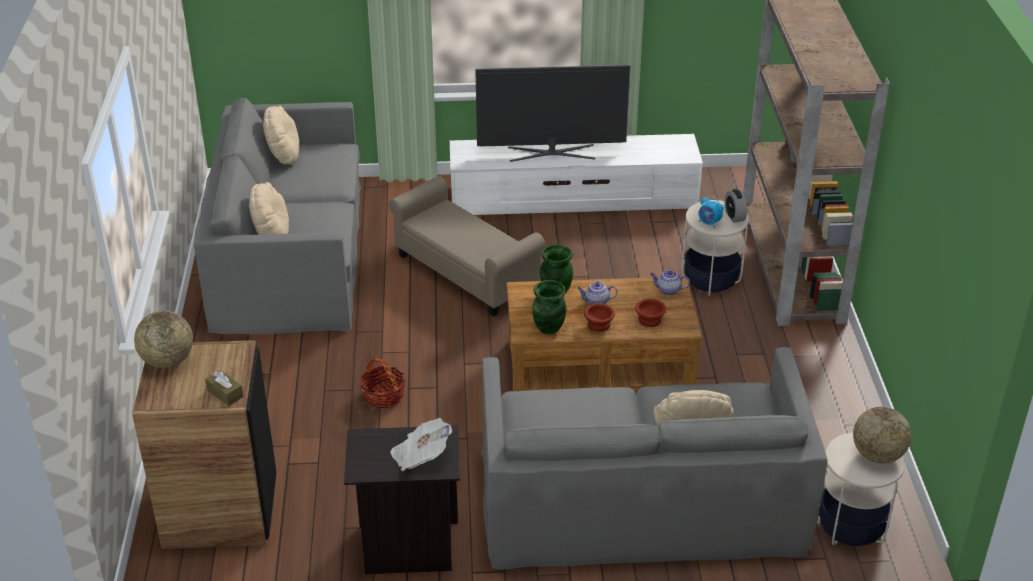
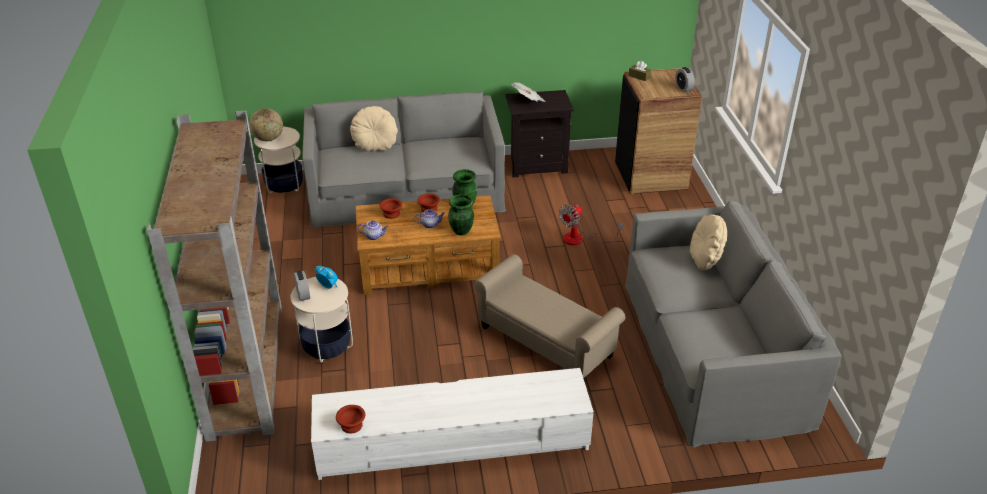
camera: 175 degrees right, 0 degrees up
(167, 361) = (683, 88): globe -> alarm clock
(284, 158) = (751, 349): beige pillow -> none
(383, 396) = (580, 239): basket -> fan
(552, 153) = (476, 398): television -> none
(662, 141) = (351, 426): none -> brown bowl

